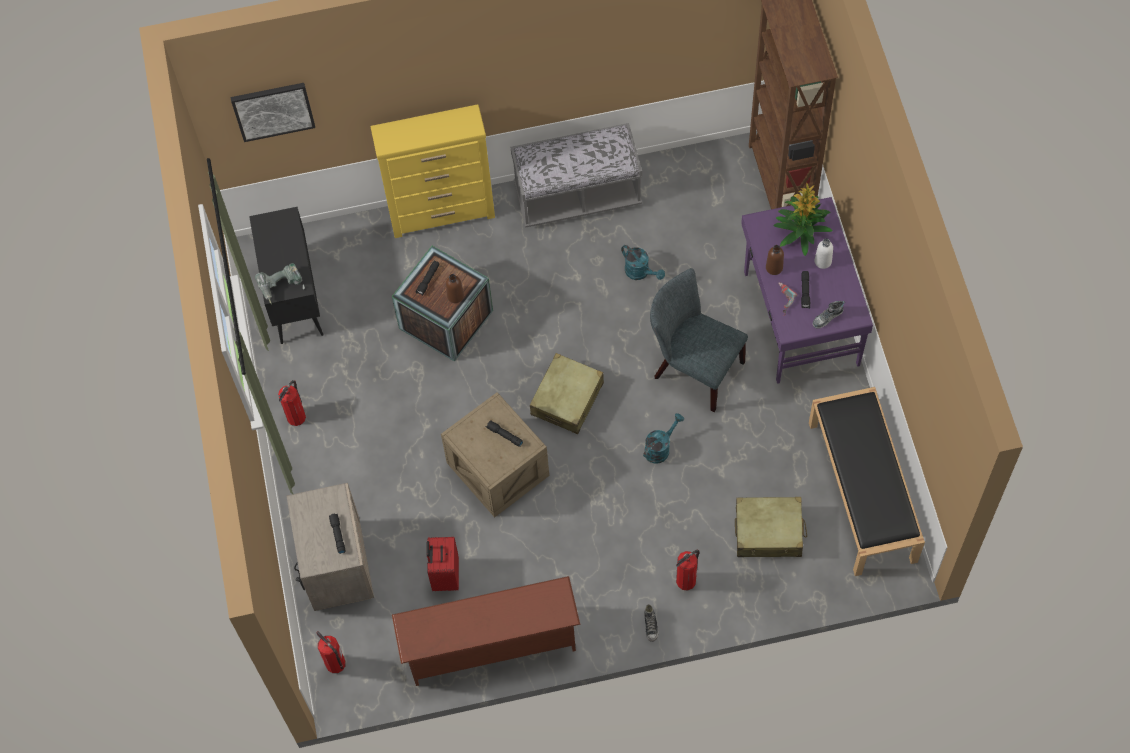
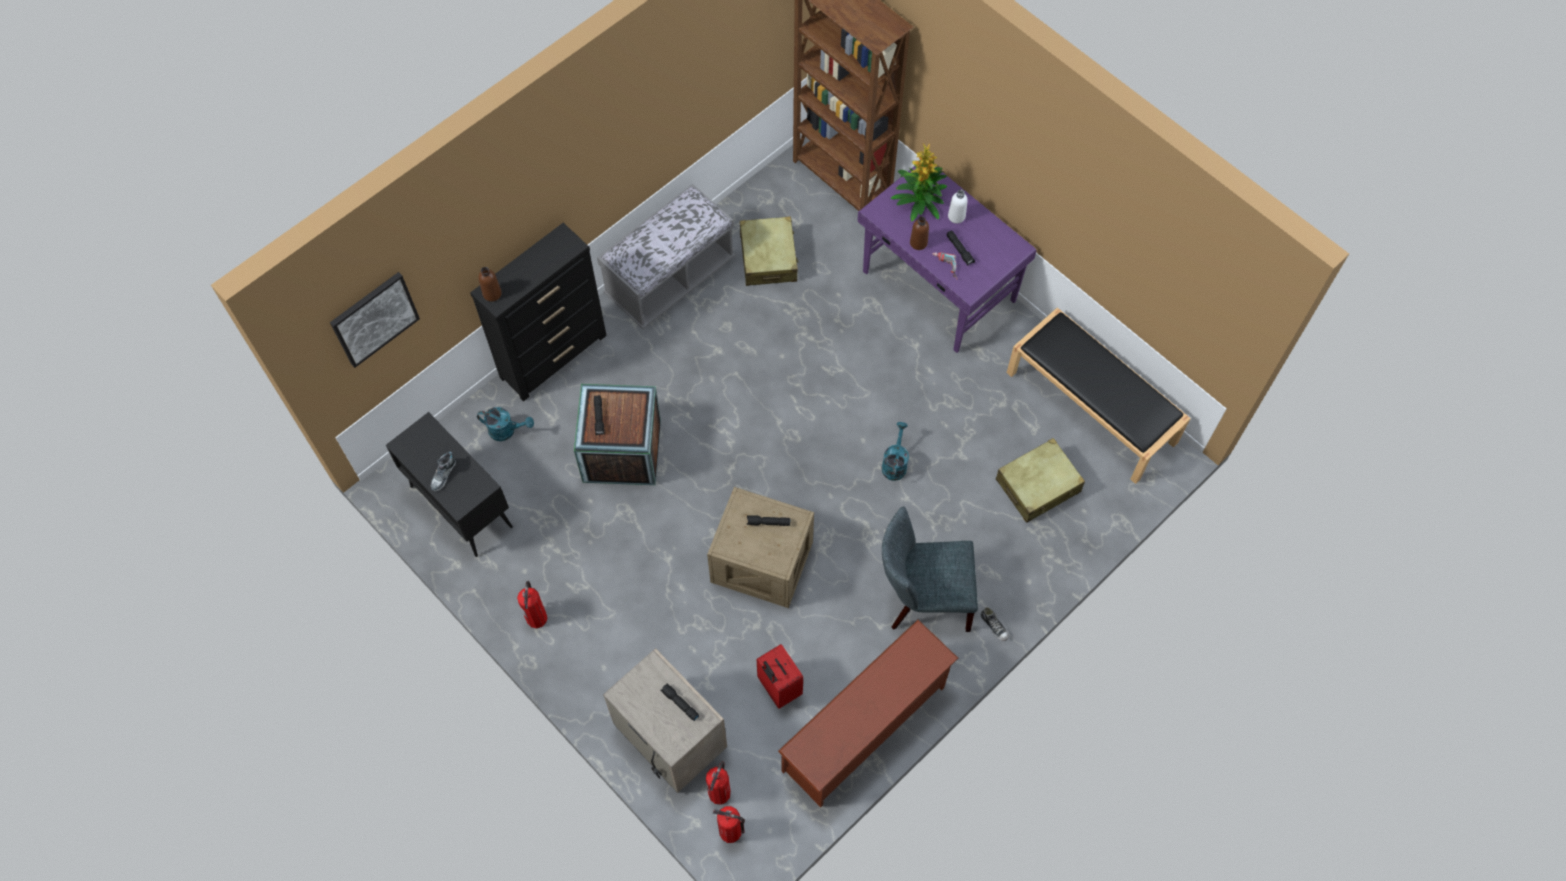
camera: 35 degrees left, 0 degrees up
(281, 287) = (464, 496): power drill -> none
(442, 213) = (554, 356): yellow dresser -> black dresser
(455, 296) = (635, 419): brown bottle -> brown bottle (492, 294)
(567, 399) = (782, 464): beige suitcase -> beige suitcase (768, 258)
(640, 272) = (772, 317): turquoise watering can -> turquoise watering can (506, 430)
(686, 580) = (997, 568): fire extinguisher -> fire extinguisher (719, 793)
(693, 368) = (876, 378): grey chair -> grey chair (922, 599)
(827, 317) = (994, 262): shoe -> shoe (443, 475)

